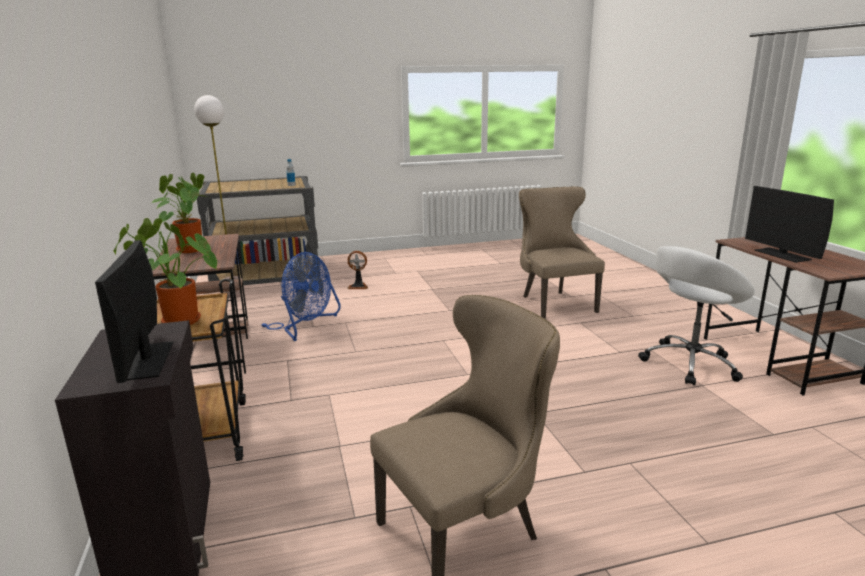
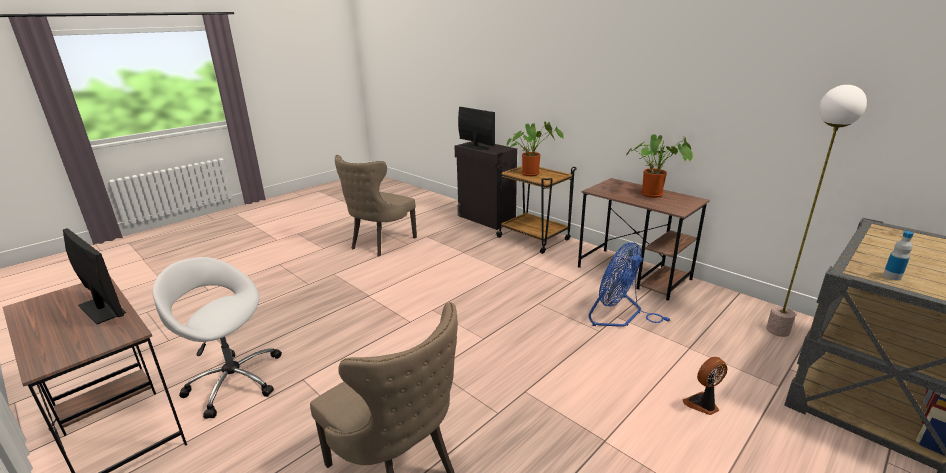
camera: 150 degrees right, 5 degrees up
(303, 326) = (624, 314): blue fan -> blue fan turned 45 degrees clockwise
(688, 365) = (233, 382): white office chair -> white office chair turned 105 degrees counterclockwise

